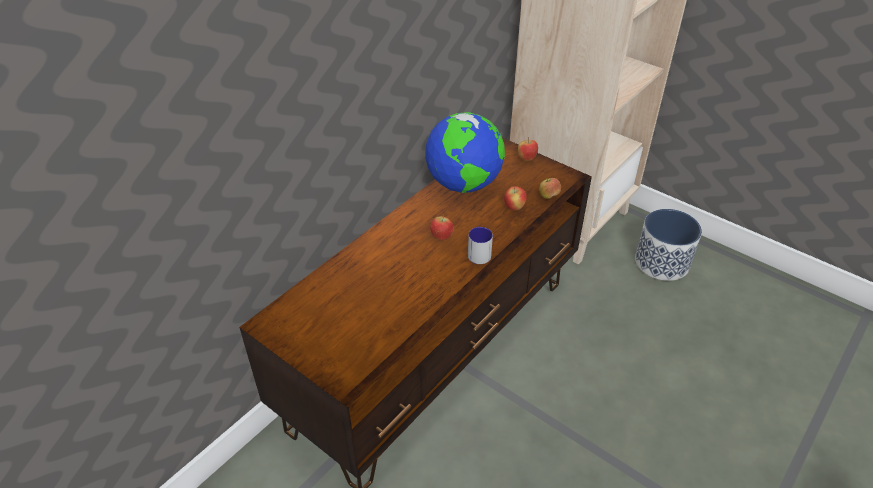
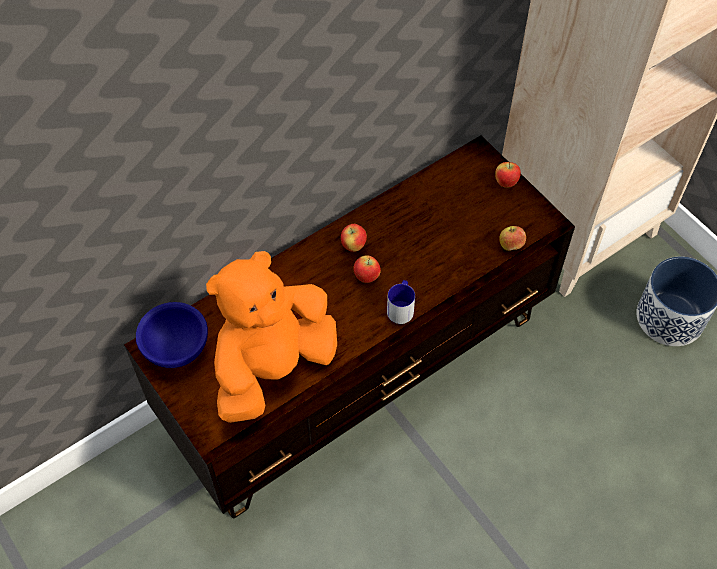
camera: 15 degrees right, 15 degrees up
(291, 319) = (177, 348): none -> blue bowl
(383, 317) = (272, 367): none -> orange plush toy
(464, 184) = (417, 206): globe -> none
(514, 207) = (464, 253): apple -> apple (353, 246)

